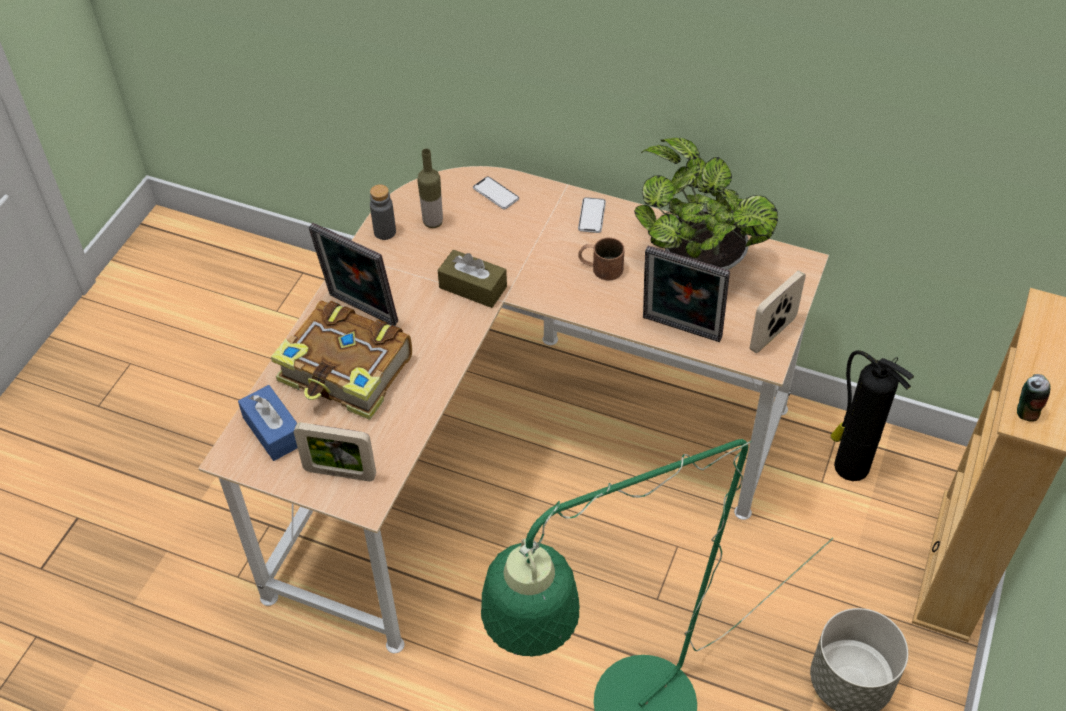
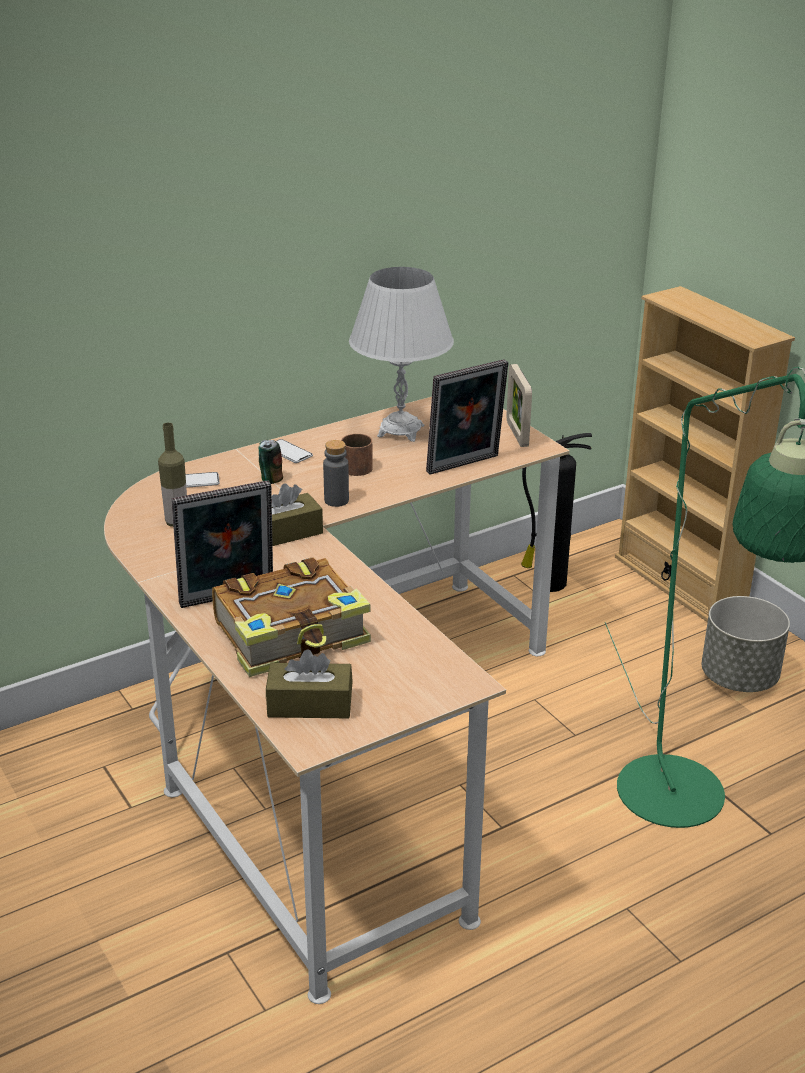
camera: 55 degrees left, 20 degrees down
(273, 431) = (310, 704): blue tissue box -> brown tissue box
(340, 473) = (413, 684): picture frame -> none
(385, 232) = (148, 550): grey bottle -> grey bottle (336, 500)
(697, 259) = (401, 431): potted plant -> white table lamp
(1026, 411) = (748, 334): can -> can (270, 479)

